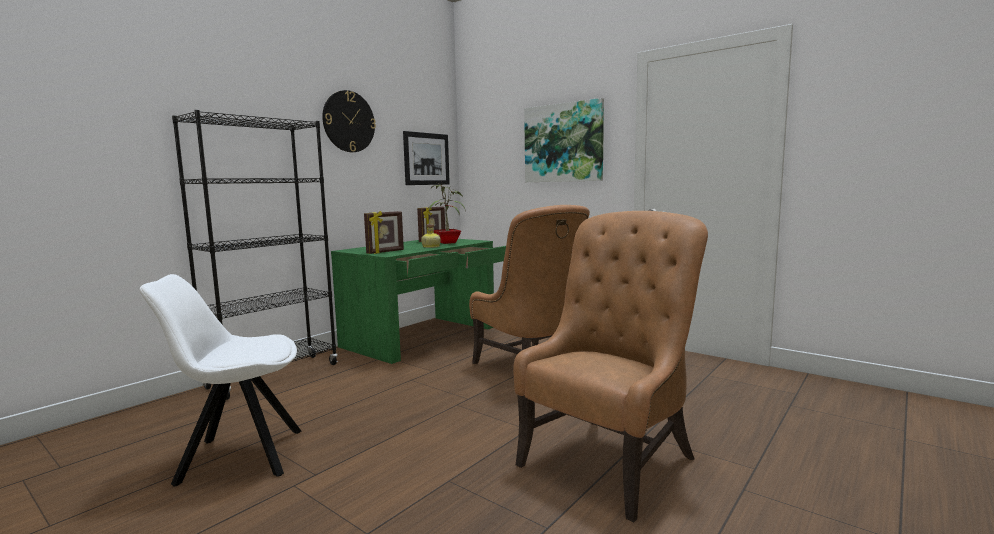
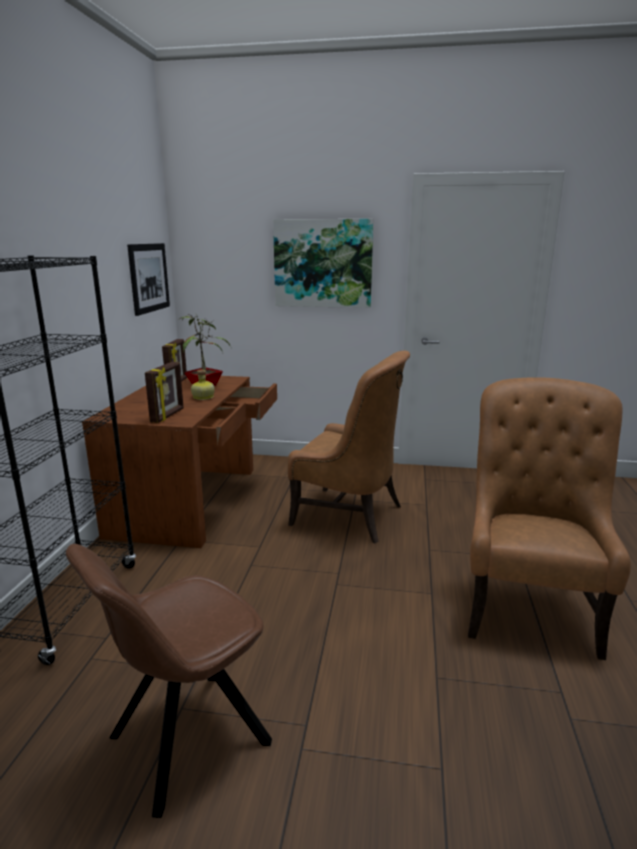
camera: 30 degrees left, 10 degrees up
(240, 457) = (188, 739): white chair -> brown chair
(348, 121) = (79, 239): wall clock -> none
(427, 337) = (196, 500): green desk -> brown desk

